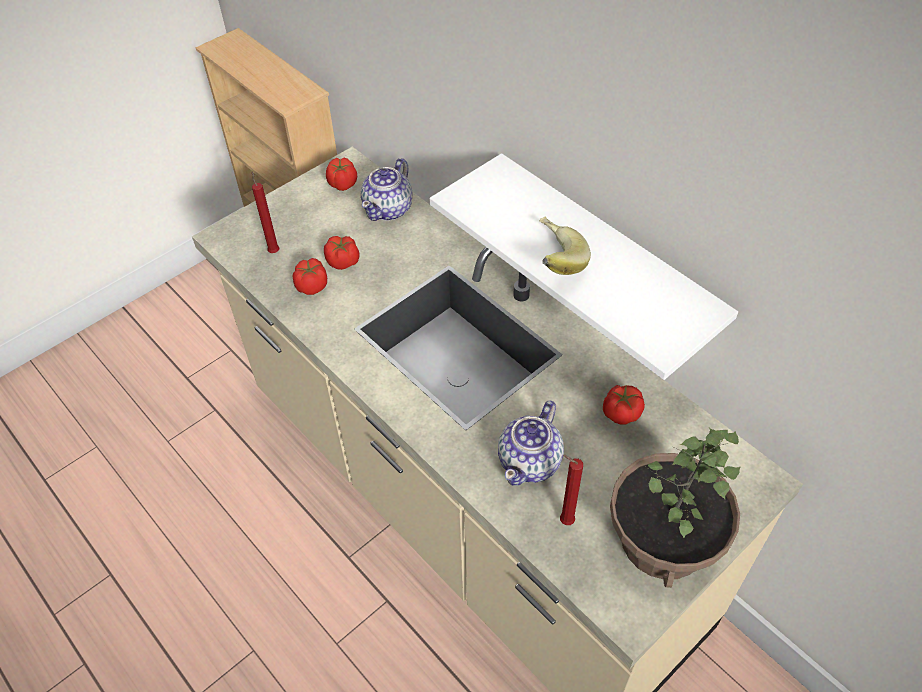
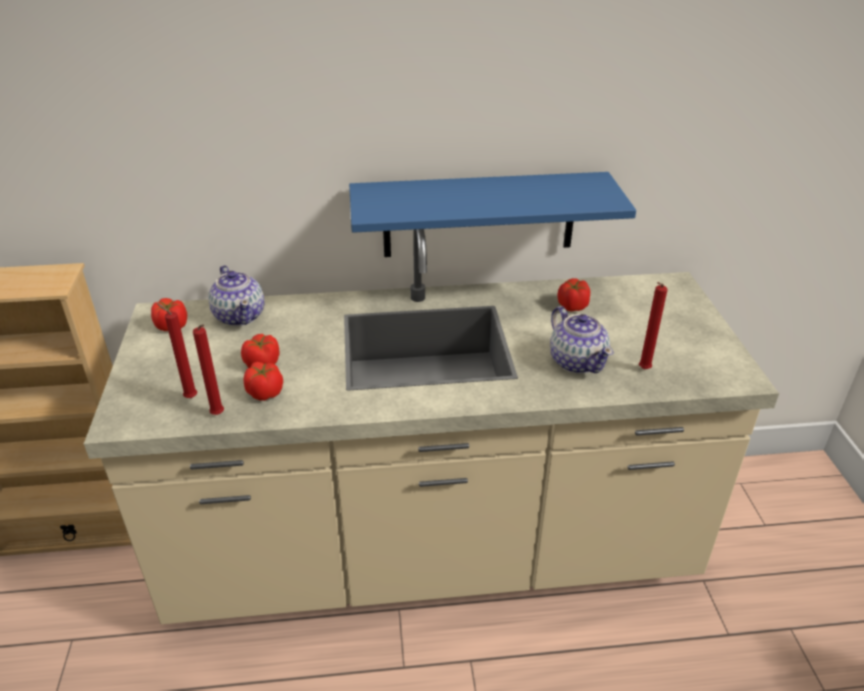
camera: 55 degrees left, 15 degrees down
(267, 279) = (218, 415): none -> red candle
(552, 262) = (489, 206): banana -> none
(604, 260) = (479, 215): white shelf -> blue shelf
(662, 539) = (690, 338): potted plant -> none

